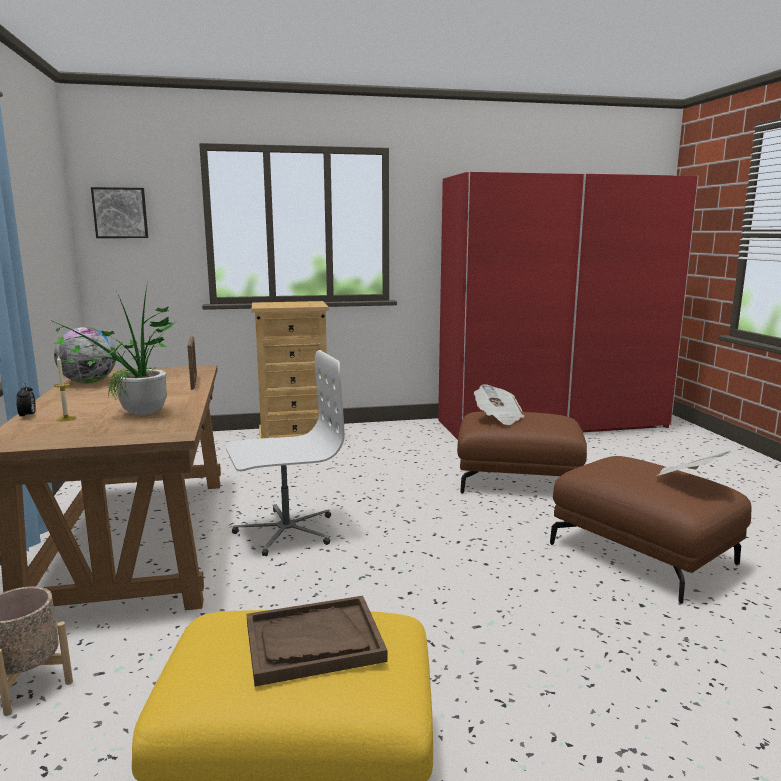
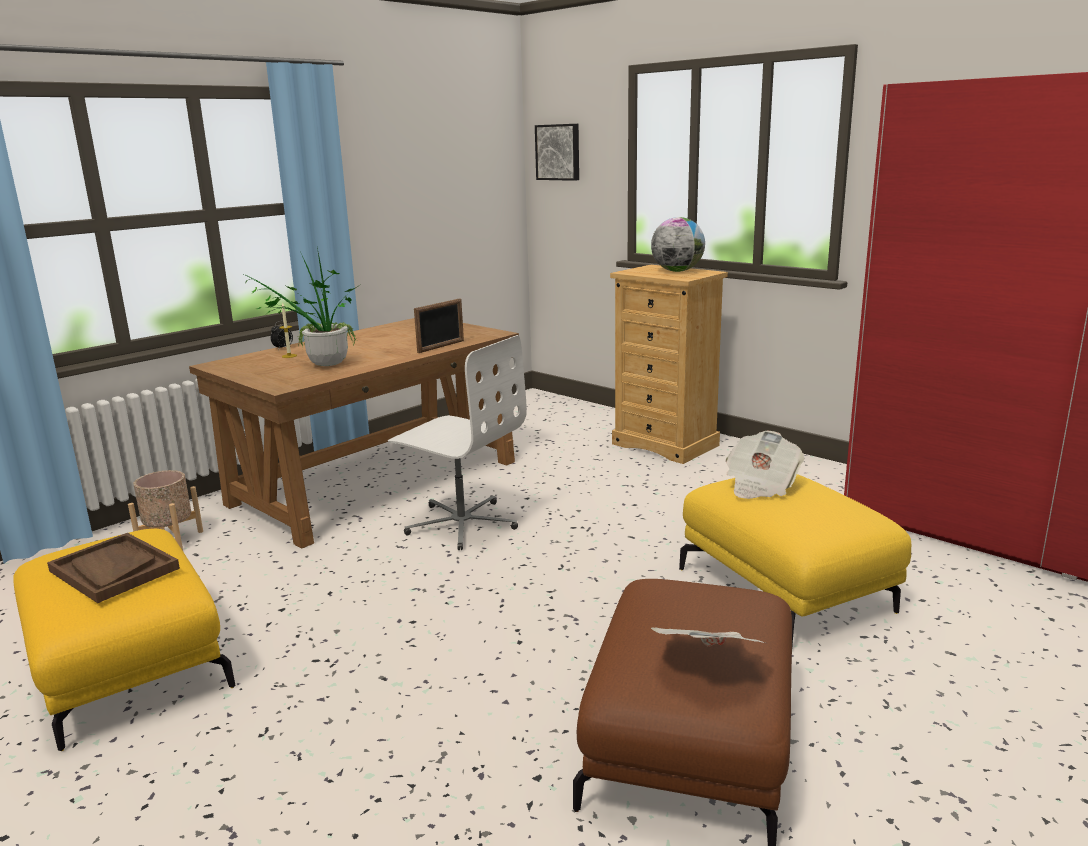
camera: 55 degrees right, 5 degrees up
(89, 382) = (393, 329): globe -> globe (677, 271)
(518, 480) = (786, 590): brown ottoman -> yellow ottoman

